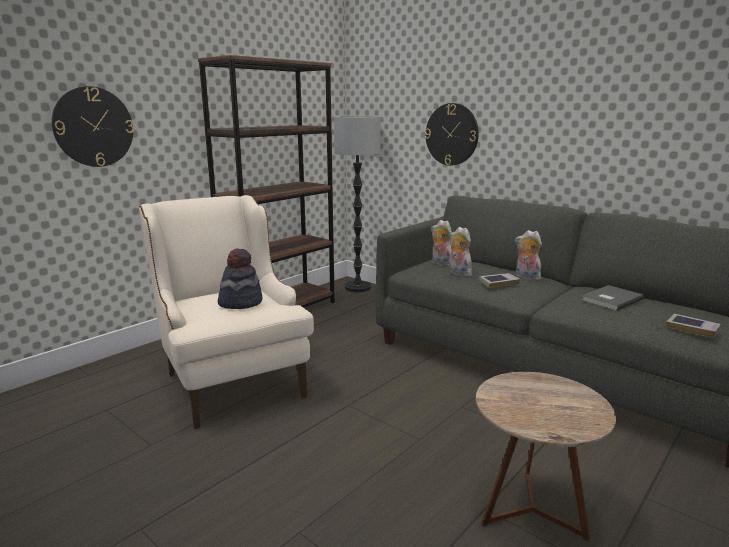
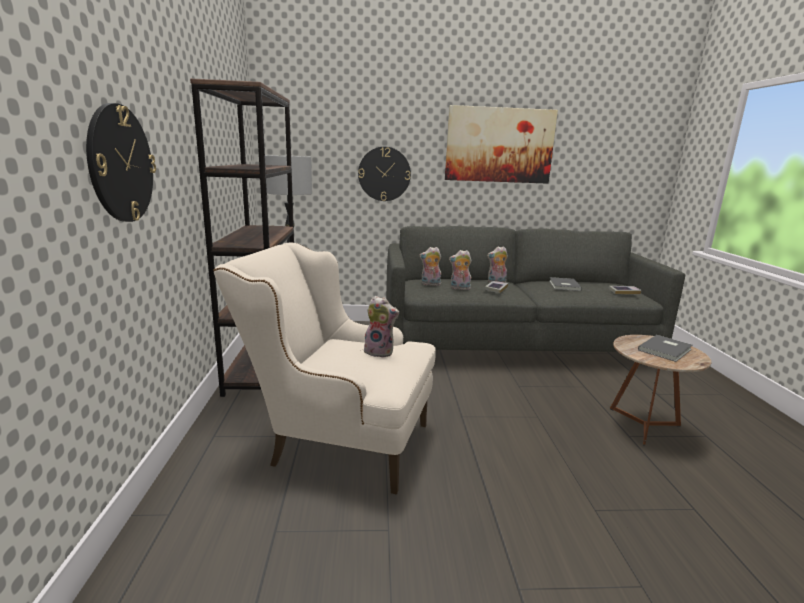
camera: 45 degrees left, 0 degrees up
(240, 302) = (380, 352): hat -> plush toy
(554, 405) = (666, 350): none -> grey book
(589, 95) = (499, 145): none -> picture

